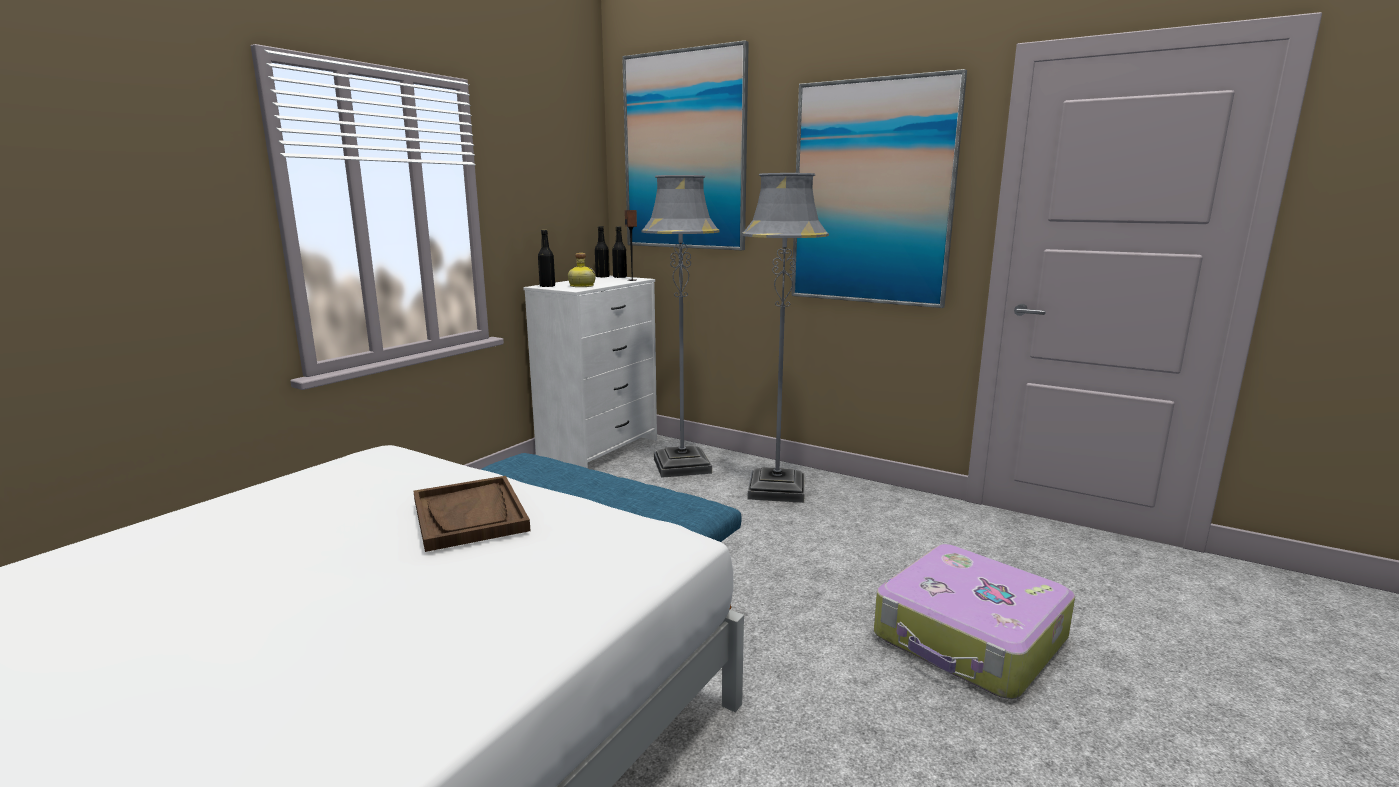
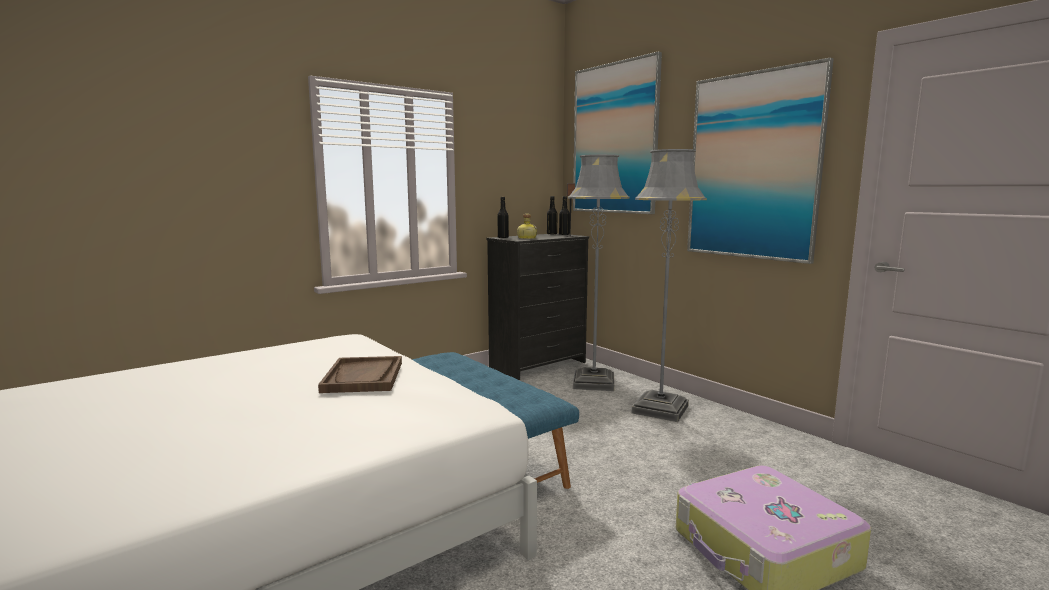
camera: 20 degrees right, 5 degrees down
(600, 450) = (538, 365): white dresser -> black dresser

